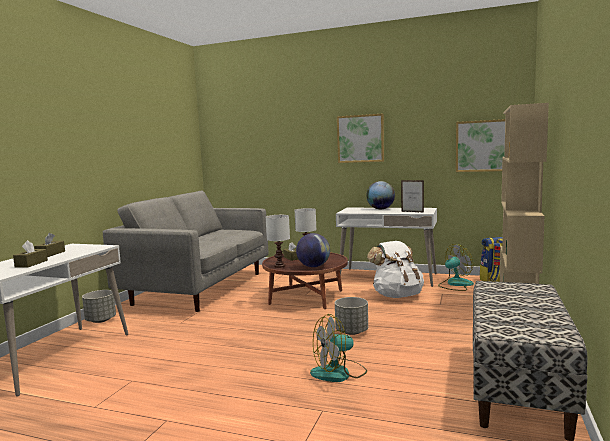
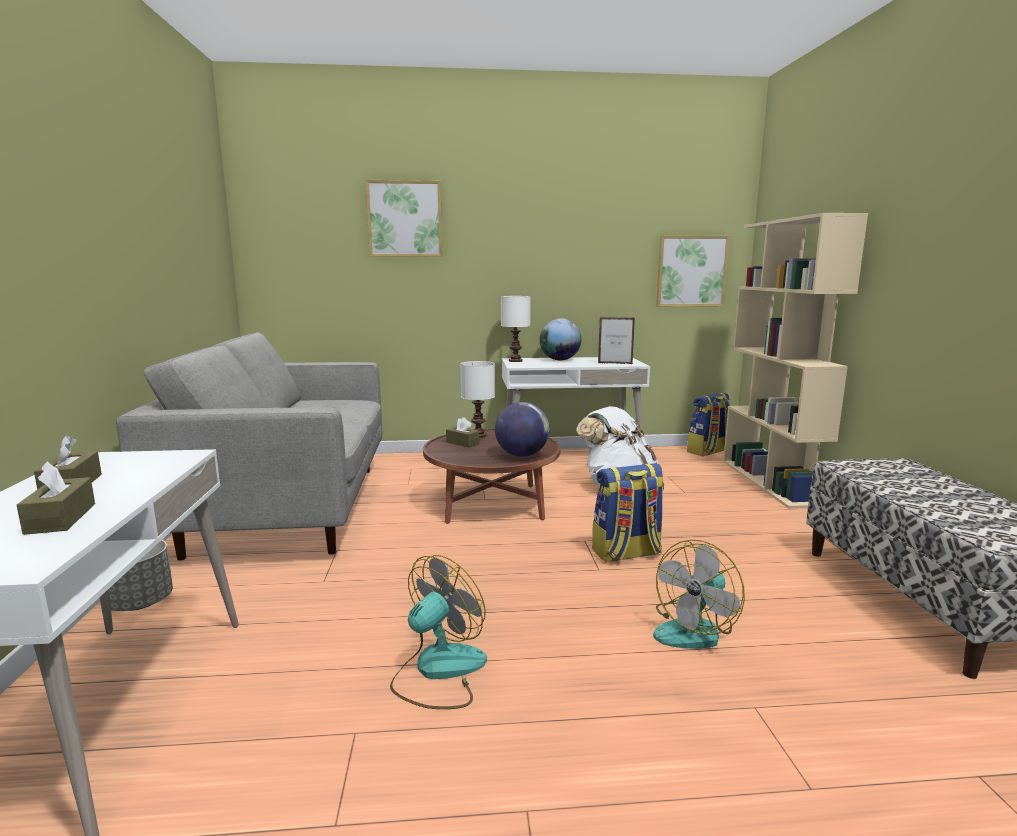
camera: 25 degrees left, 5 degrees up
(279, 266) = (466, 459): white table lamp -> white table lamp (515, 361)
(351, 332) = (626, 553): grey planter -> backpack
(360, 138) = (524, 252): picture -> picture (405, 219)
(455, 284) = (667, 461): fan -> fan (438, 671)

